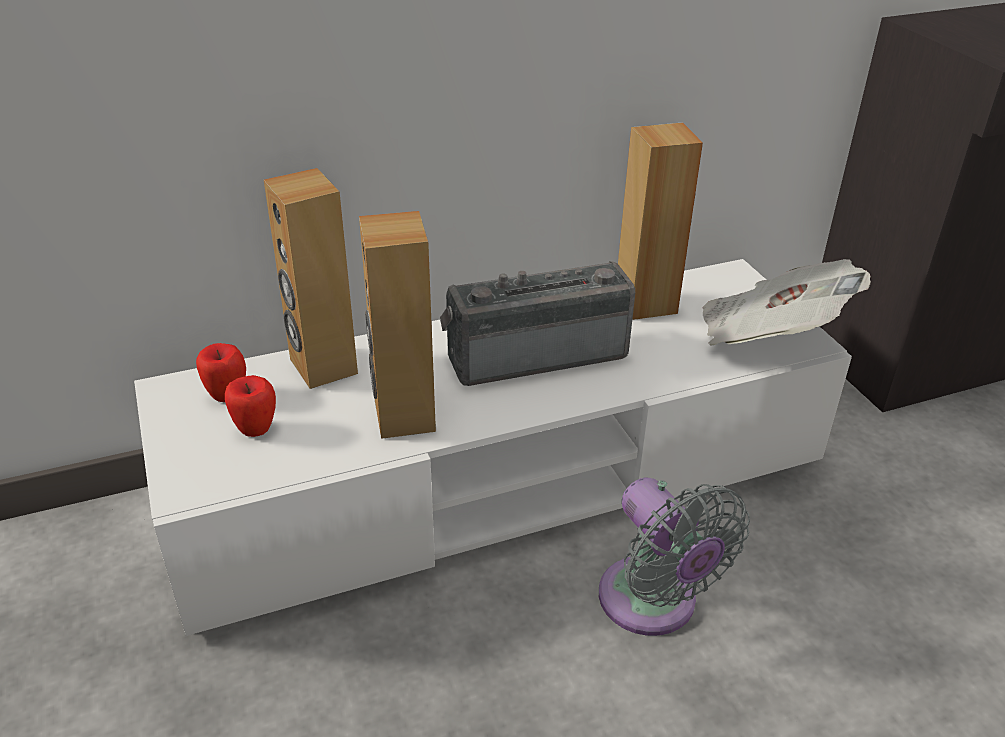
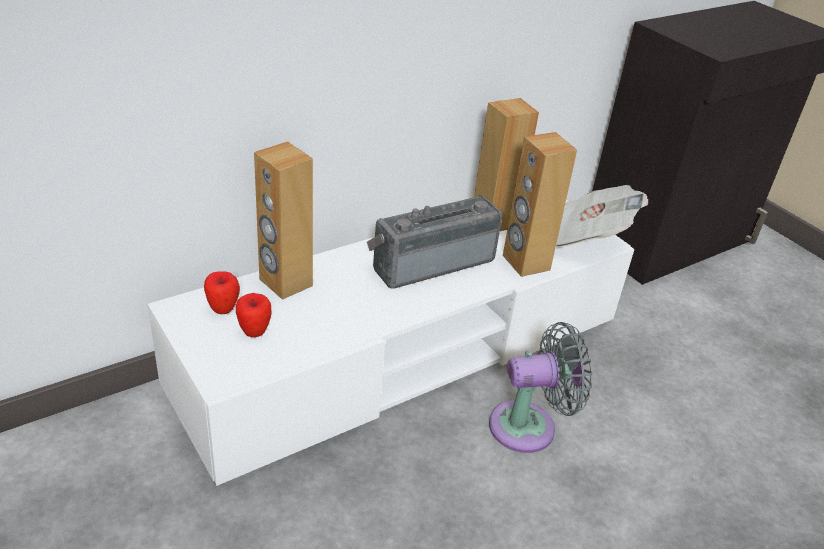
camera: 15 degrees left, 0 degrees up
(403, 416) = (356, 313): brown speaker -> brown speaker (525, 263)
(653, 605) = (529, 426): grey fan -> grey fan turned 60 degrees counterclockwise

